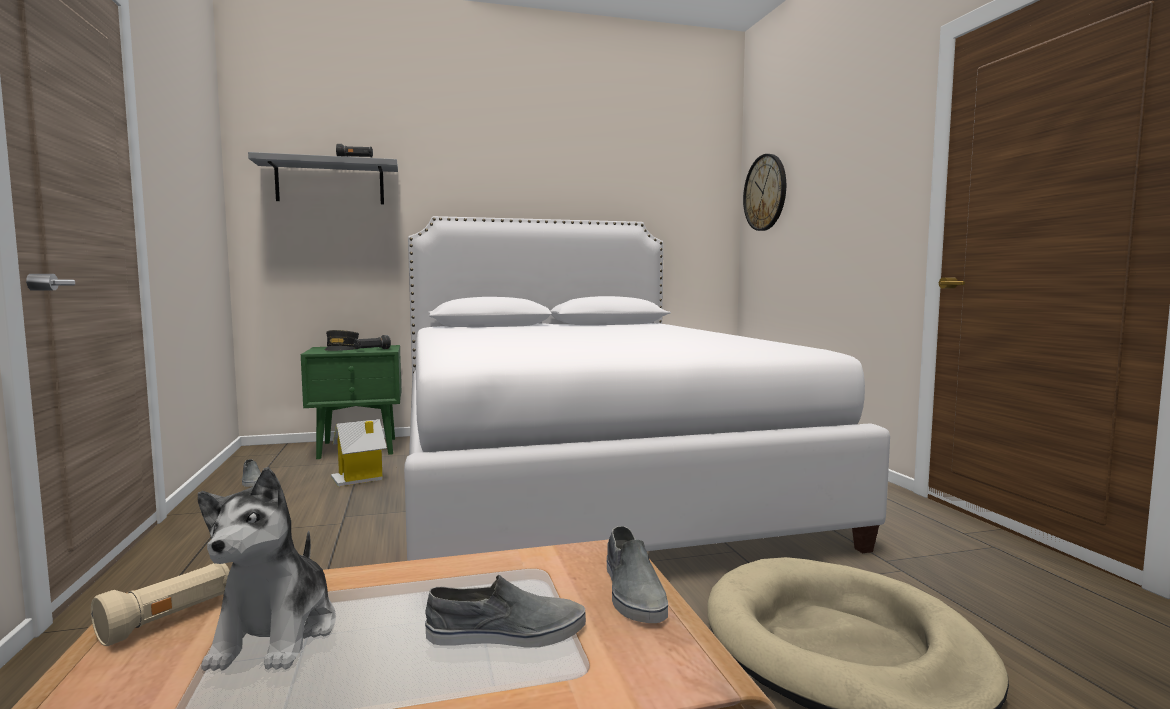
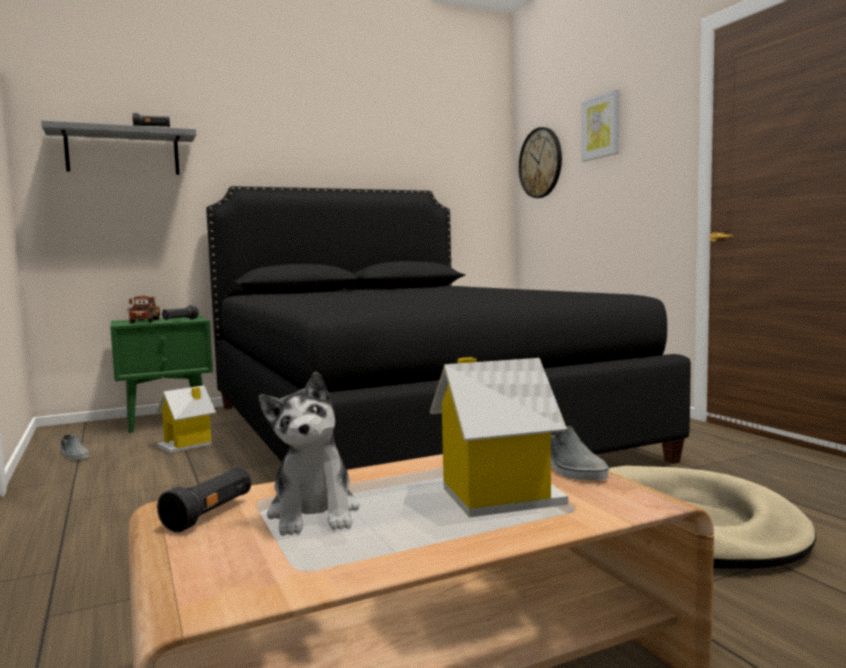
camera: 10 degrees left, 0 degrees up
(169, 619) = (210, 514): beige flashlight -> black flashlight
(341, 349) = (146, 321): grey cap -> toy truck
(506, 633) = (496, 496): grey shoe -> toy house
(583, 479) = (407, 430): white bed -> black bed
(827, 153) = (601, 127): none -> picture

